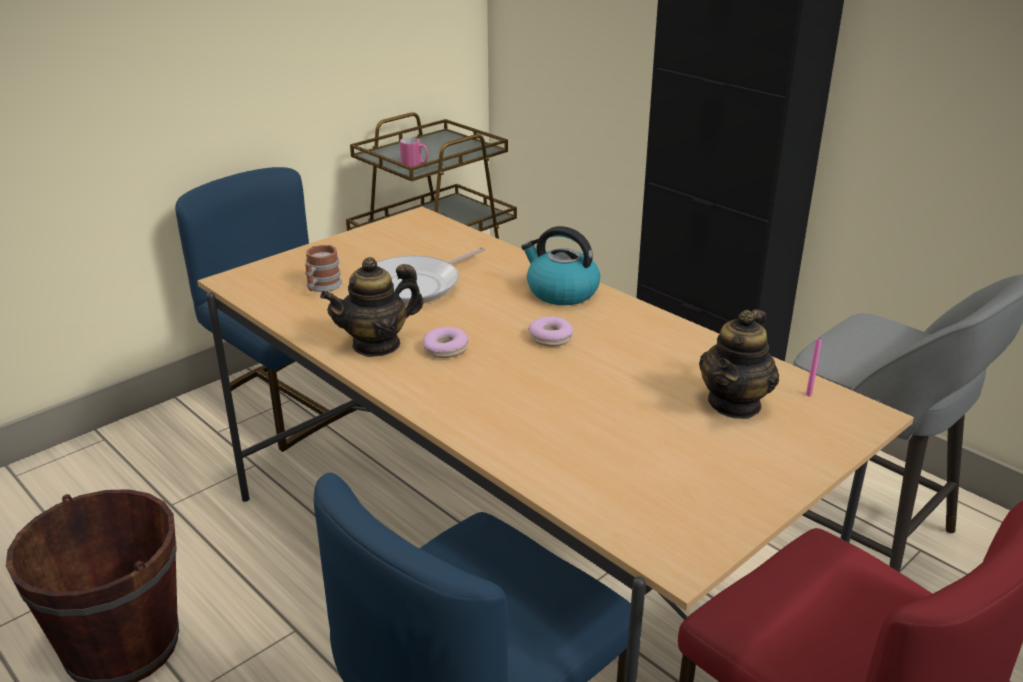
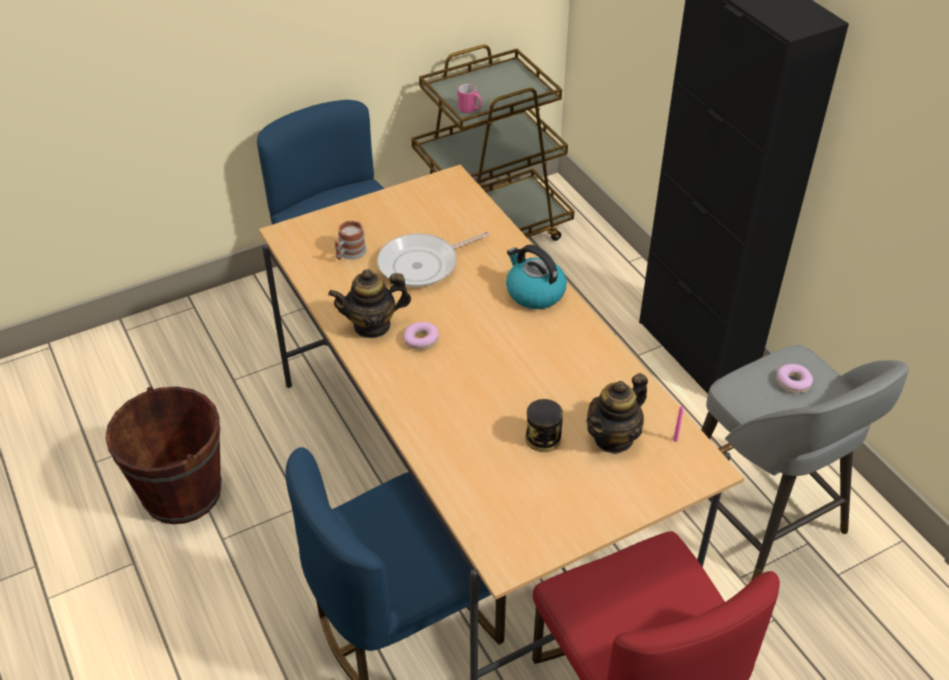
camera: 15 degrees right, 15 degrees up
(550, 338) = (504, 343): donut -> donut (793, 382)
(649, 417) = (543, 438): none -> can

